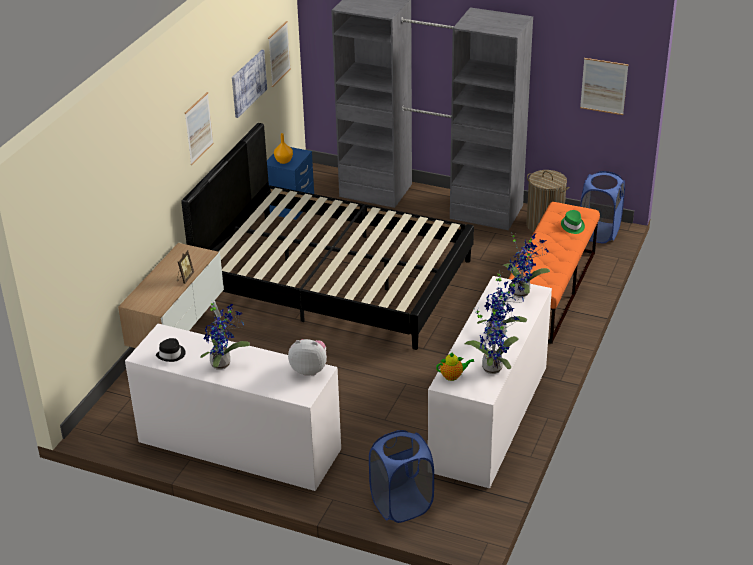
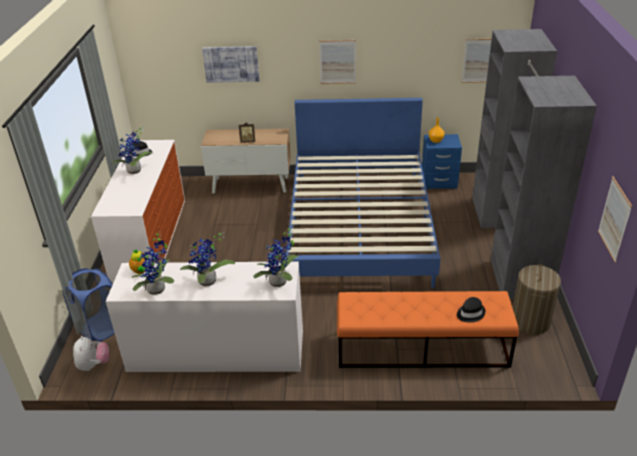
camera: 70 degrees right, 0 degrees up
(248, 83) = (422, 61): picture -> picture (231, 64)
(309, 369) = (135, 205): plush toy -> plush toy (93, 365)
(335, 278) = (360, 225): black bed -> blue bed
(572, 226) = (470, 313): green hat -> black hat
(599, 232) = (551, 363): blue laundry basket -> none

